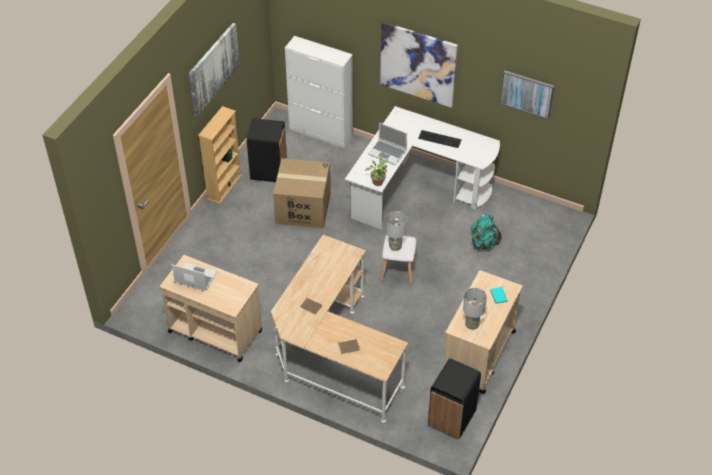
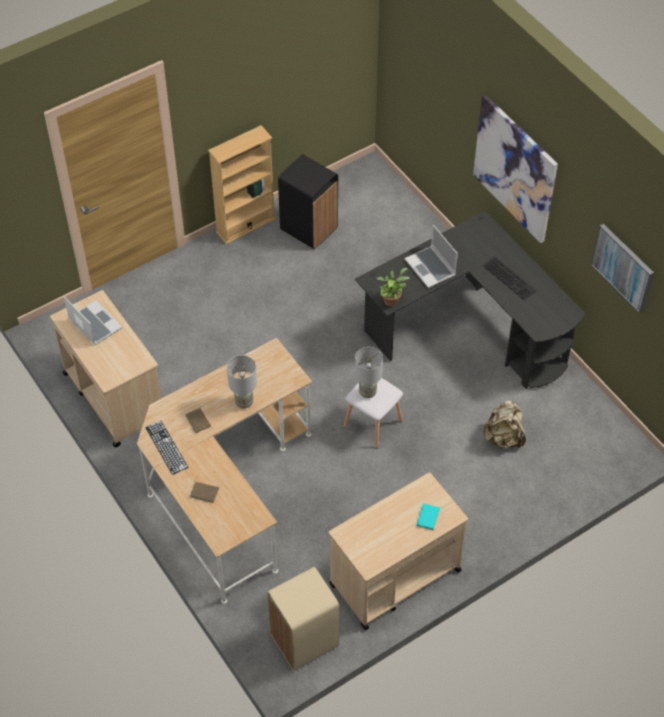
camera: 30 degrees right, 5 degrees up
(213, 68) = (252, 74): picture -> none
(302, 331) = (166, 447): none -> keyboard
(303, 208) = (316, 292): cardboard box -> none
(321, 132) = (405, 205): white cabinet -> none
(417, 189) = (470, 329): white desk -> black desk
(451, 418) = (303, 640): black trash can -> beige trash can
(471, 325) = (366, 538): grey table lamp -> grey table lamp (243, 402)
(483, 243) = (503, 437): turquoise backpack -> beige backpack

